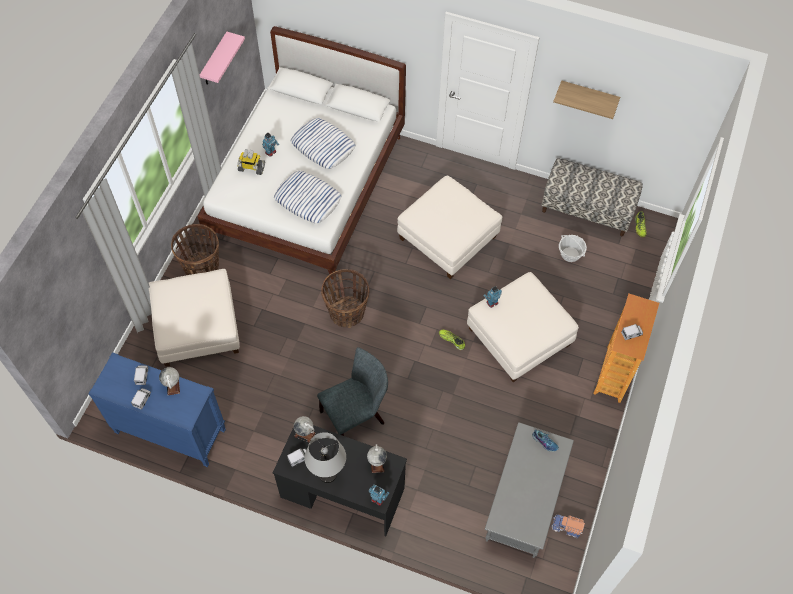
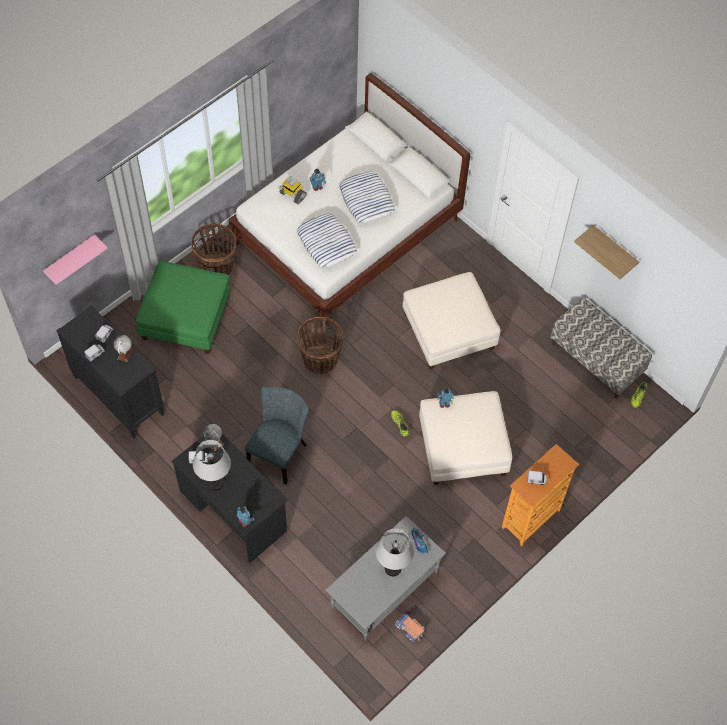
camera: 25 degrees right, 0 degrees up
(170, 431) = (118, 396): blue dresser -> black dresser
(197, 328) = (185, 318): white ottoman -> green ottoman
(214, 60) = (295, 86): pink shelf -> pink shelf (70, 258)
(356, 416) = (279, 452): grey chair -> grey chair turned 60 degrees counterclockwise
(377, 463) = (260, 492): globe -> none
(535, 477) = (392, 568): none -> grey table lamp
(570, 254) = (555, 394): basket -> none

